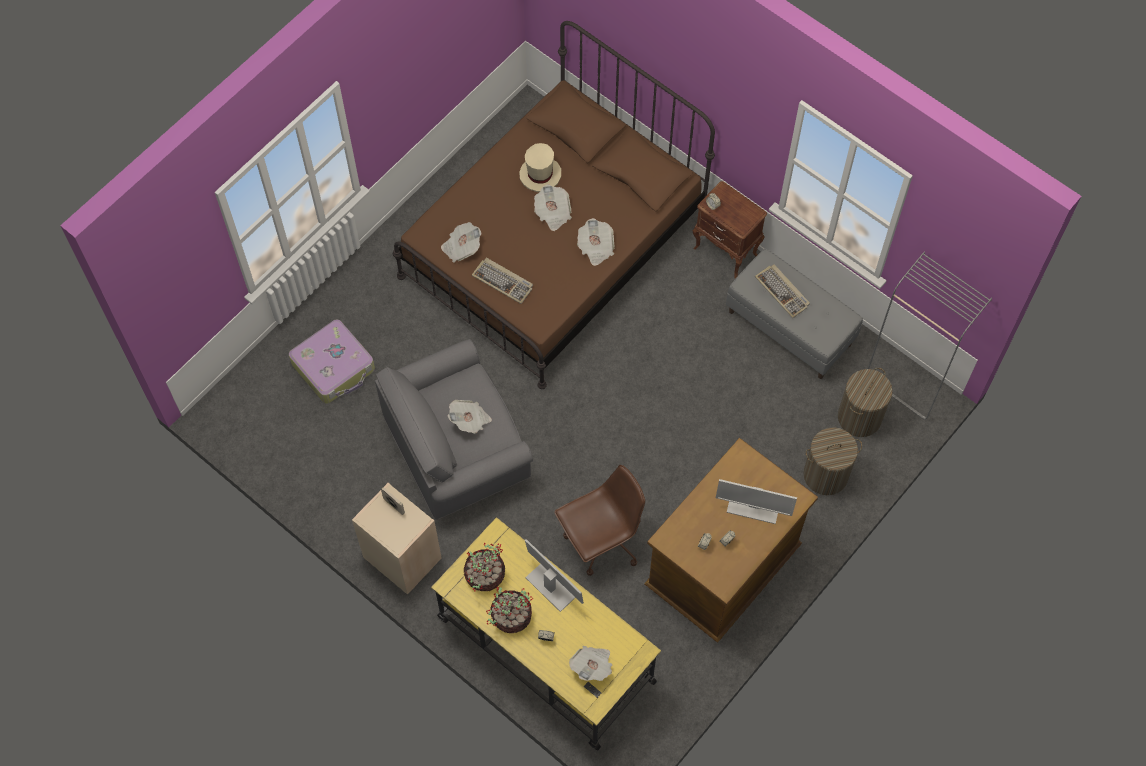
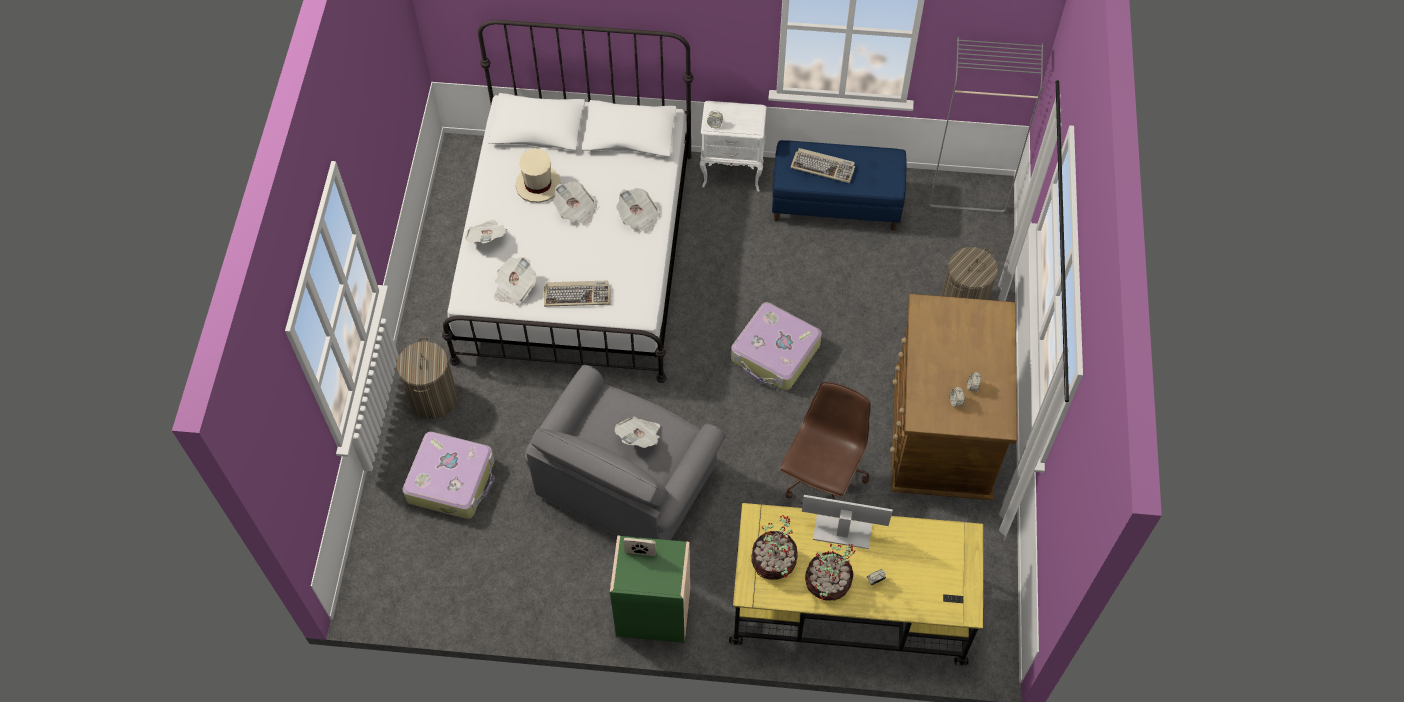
camera: 35 degrees left, 5 degrees down
(401, 557) = (652, 613): beige bookcase -> green bookcase
(553, 246) = (577, 255): brown bed -> white bed
(592, 666) = (936, 578): newspaper -> newspaper (487, 238)
(644, 420) = (775, 353): none -> suitcase
(726, 252) = (732, 174): brown nightstand -> white nightstand
(752, 507) = (970, 344): monitor -> none
(790, 328) = (836, 204): grey bench -> blue bench
(859, 417) = (951, 241): laundry basket -> laundry basket (433, 398)

